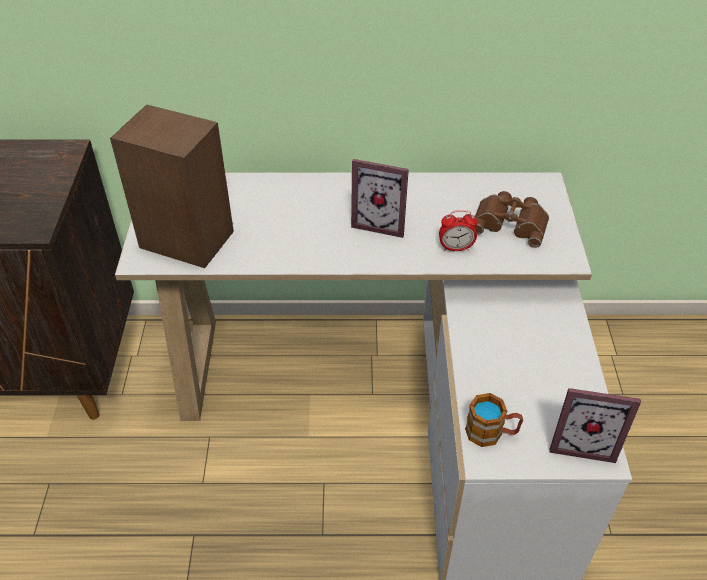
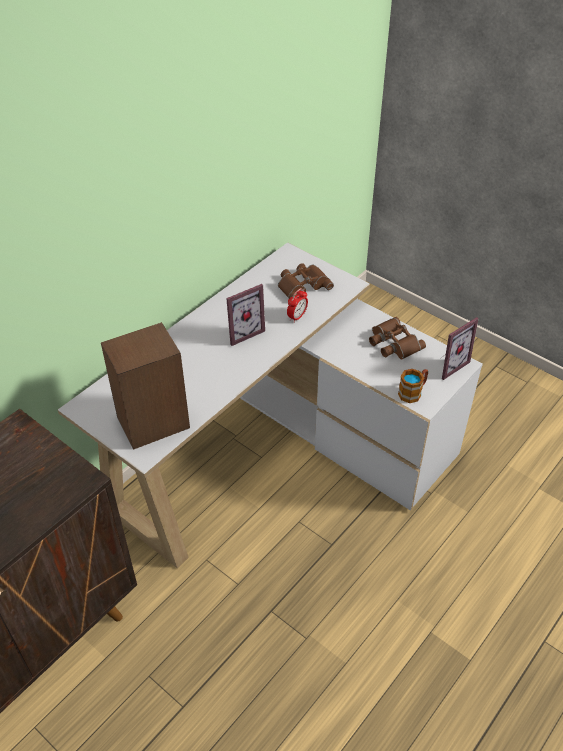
camera: 50 degrees left, 0 degrees up
(549, 364) = (393, 343): none -> brown binoculars

